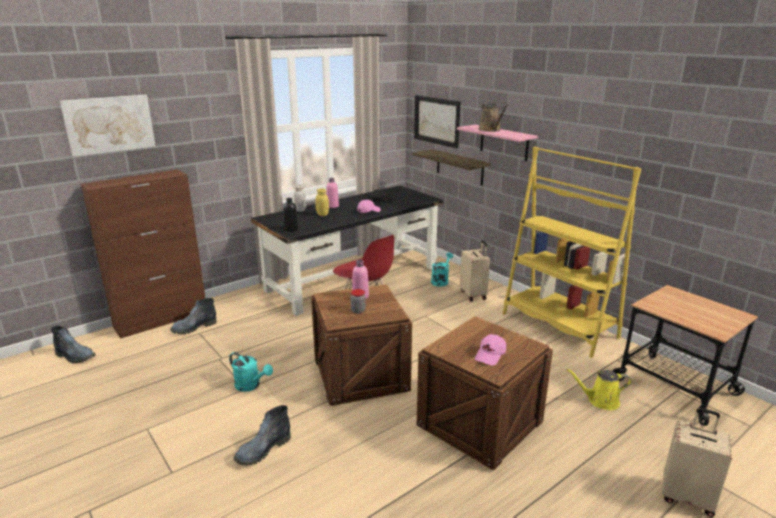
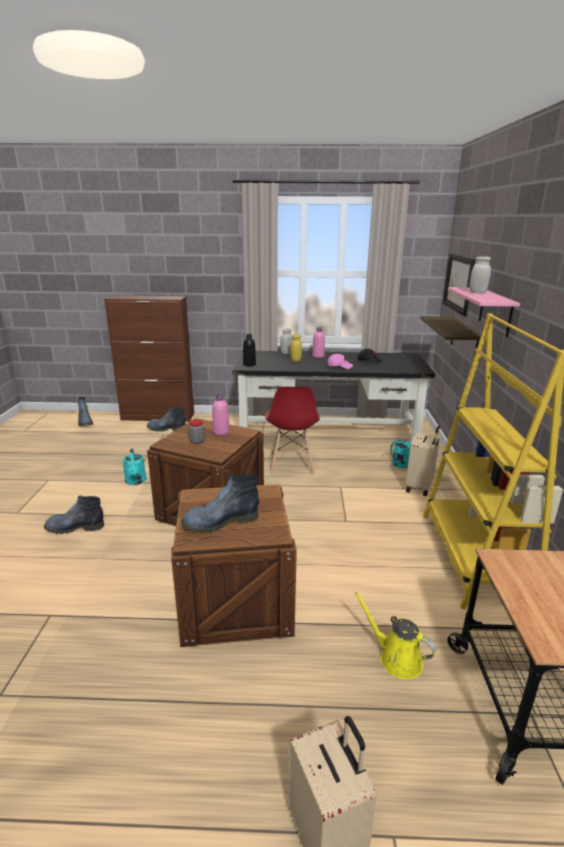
camera: 40 degrees right, 0 degrees up
(109, 124) = (137, 251): picture -> none
(490, 130) = (477, 292): brown watering can -> white jar
(490, 355) = (220, 522): pink cap -> boot

